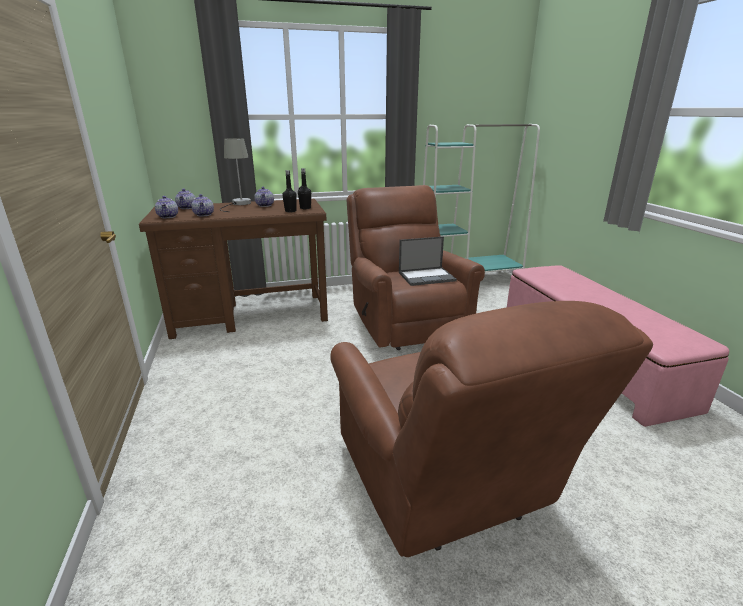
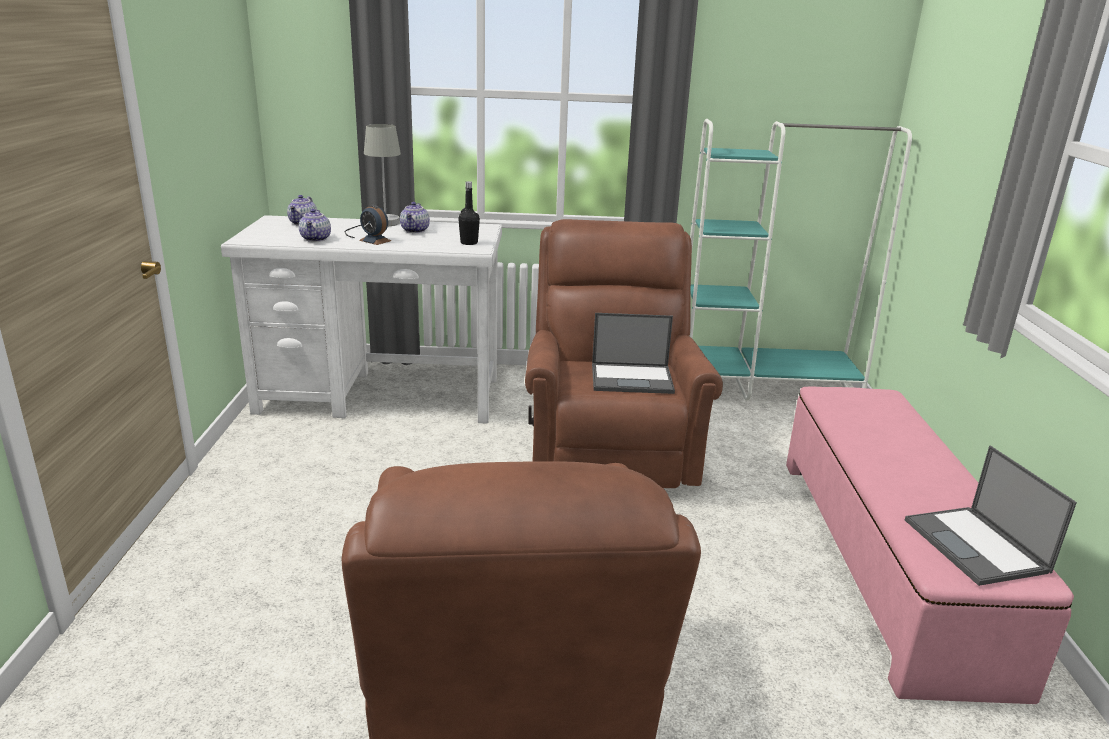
camera: 15 degrees right, 0 degrees up
(168, 216) = (267, 237): teapot -> none
(244, 212) = (375, 240): none -> alarm clock
(251, 315) = (381, 395): brown desk -> white desk
(290, 211) = (442, 246): black bottle -> none
(668, 333) = (977, 546): none -> laptop

